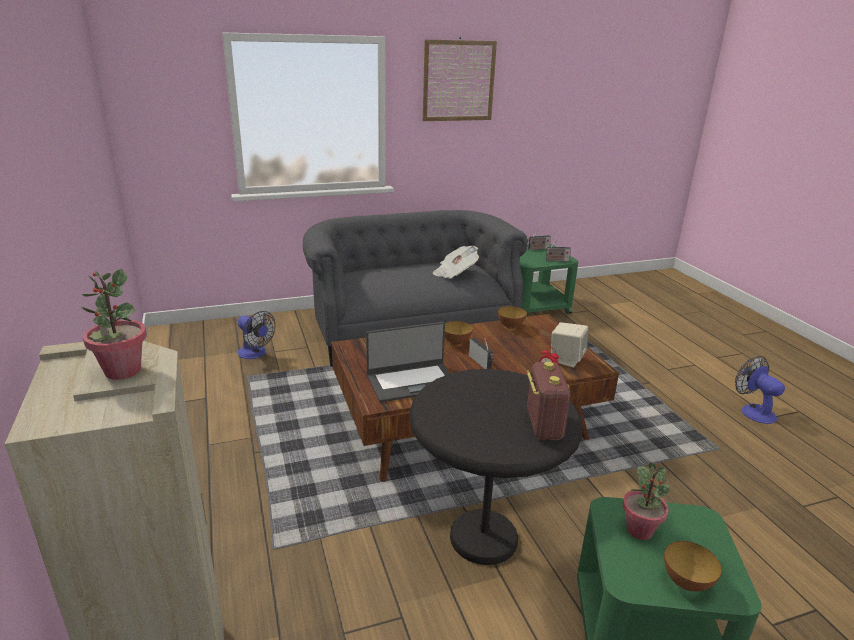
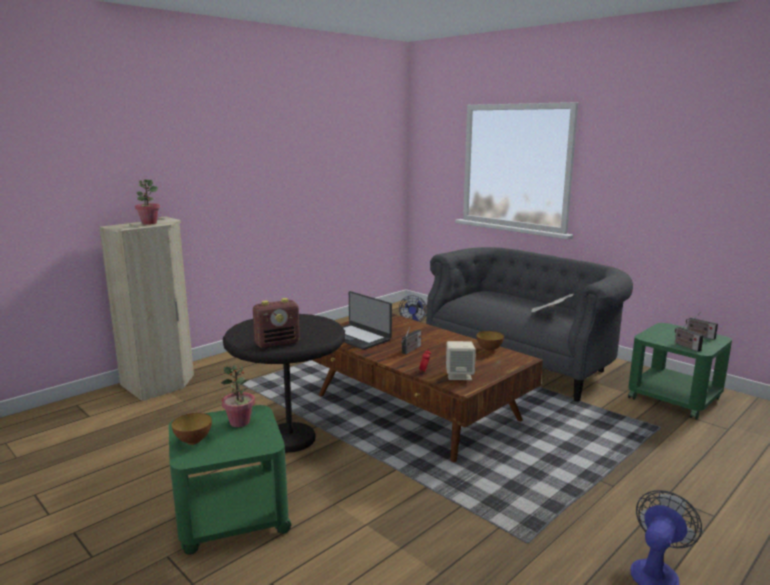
camera: 65 degrees right, 10 degrees down
(456, 342) = (432, 338): bowl -> none
(458, 79) = (645, 140): picture -> none

